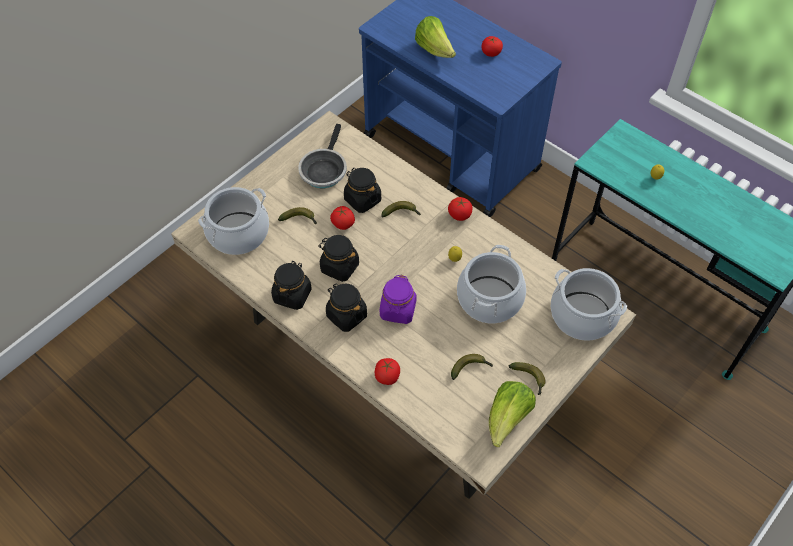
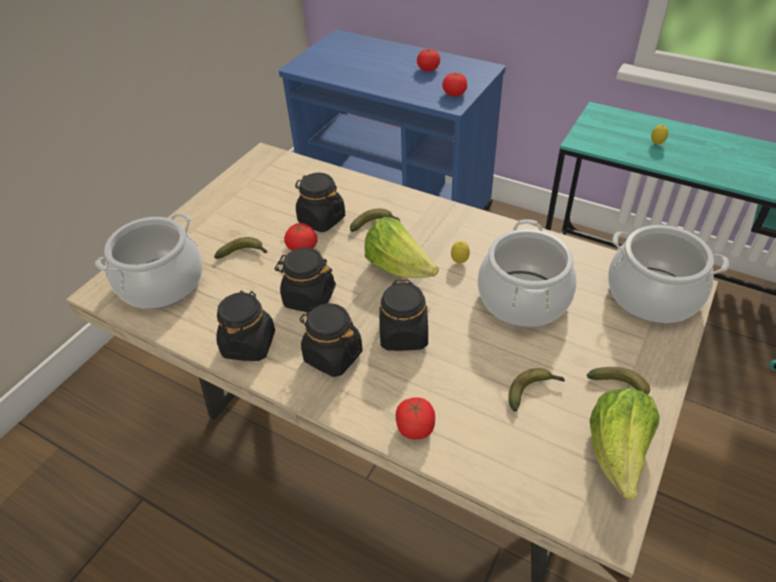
camera: 10 degrees left, 10 degrees down
(324, 170) = (265, 197): frying pan -> none
(398, 310) = (404, 335): purple jar -> black jar
(434, 50) = (367, 75): lettuce -> lettuce (398, 268)
(459, 215) = (448, 214): tomato -> tomato (454, 93)

